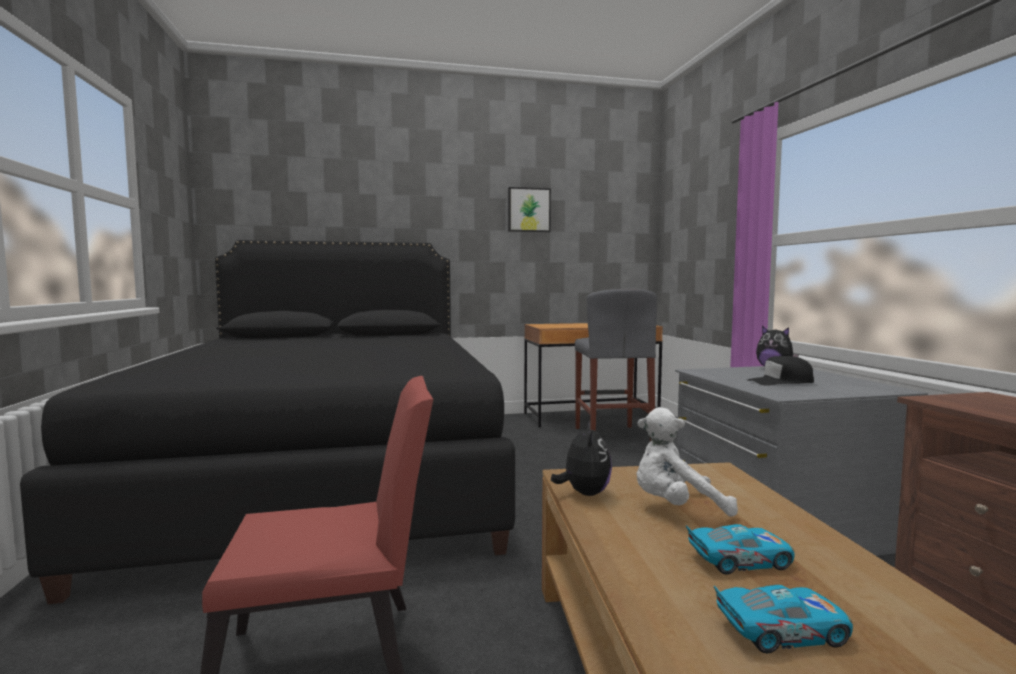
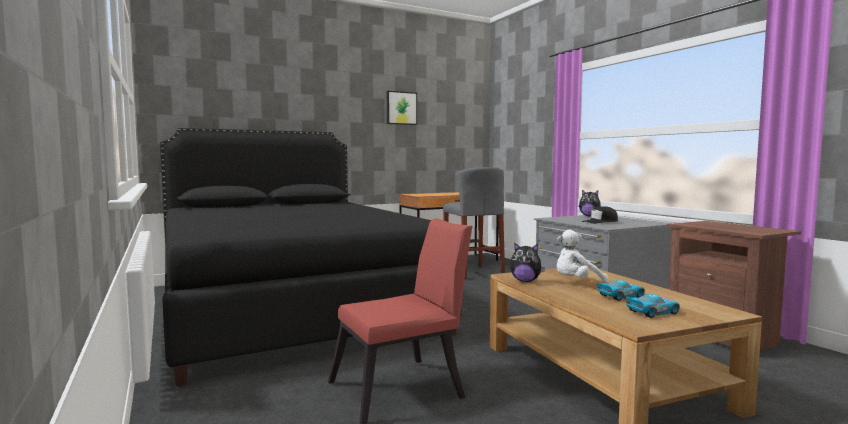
camera: 15 degrees left, 0 degrees up
(584, 493) = (525, 281): plush toy -> plush toy turned 120 degrees clockwise

